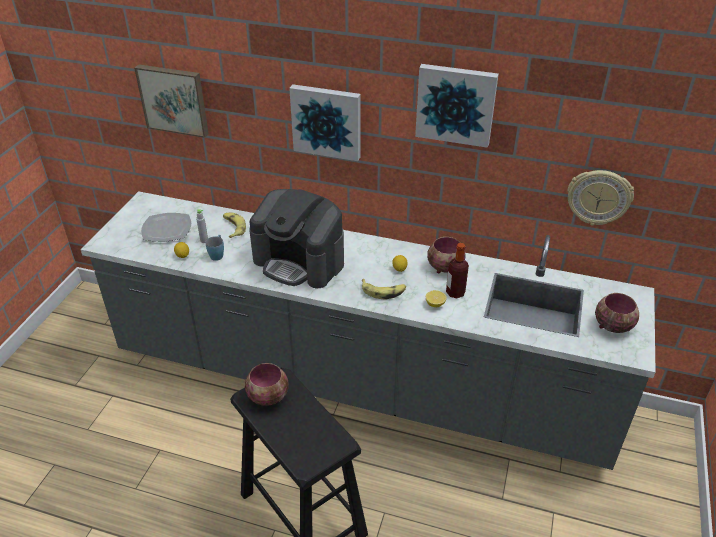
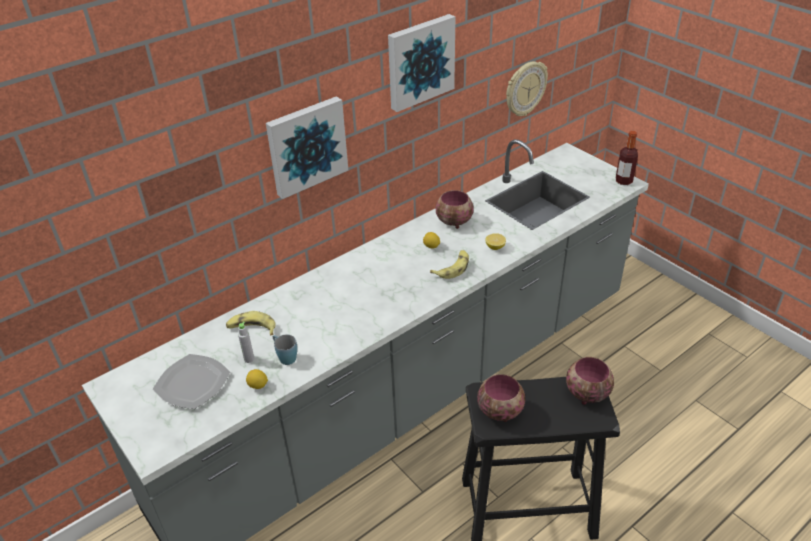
camera: 55 degrees left, 0 degrees up
(174, 99) = (115, 225): picture -> none
(300, 261) = (359, 302): coffee machine -> none
(455, 292) = (490, 230): bottle -> bottle (623, 181)
(612, 325) = (590, 177): bowl -> bowl (586, 393)

